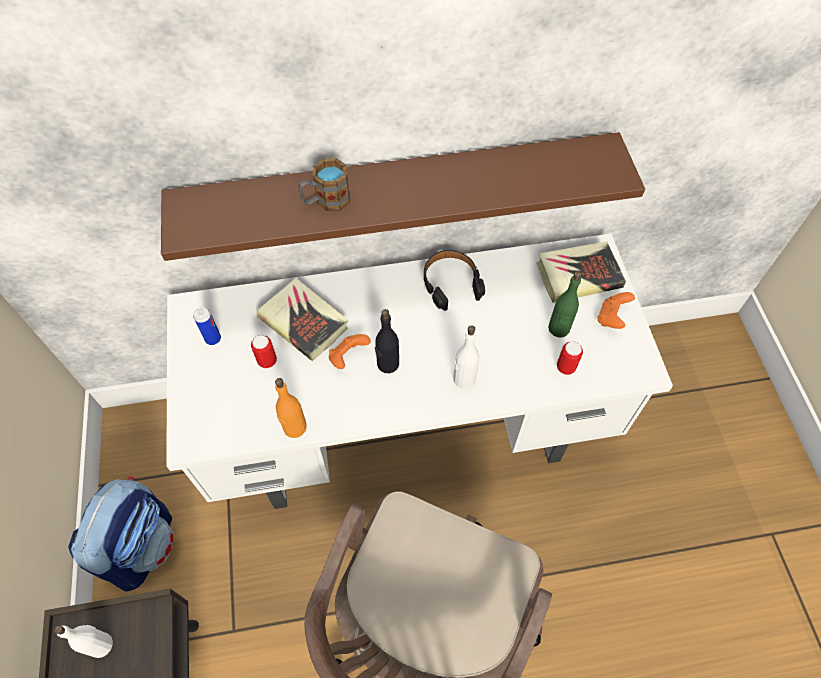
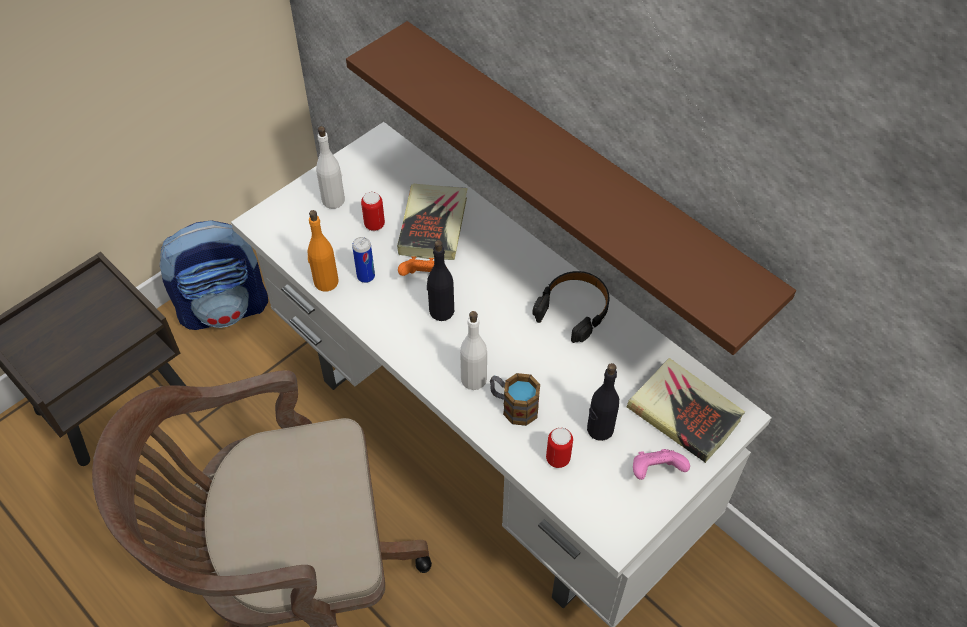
camera: 55 degrees right, 5 degrees down
(101, 644) = (97, 305): white bottle -> white bottle (333, 200)
(213, 339) = (366, 176): can -> can (366, 276)
(326, 201) = (488, 121): mug -> mug (513, 406)
(559, 328) = (599, 429): green bottle -> black bottle
(611, 318) = (655, 471): orange game controller -> pink game controller

